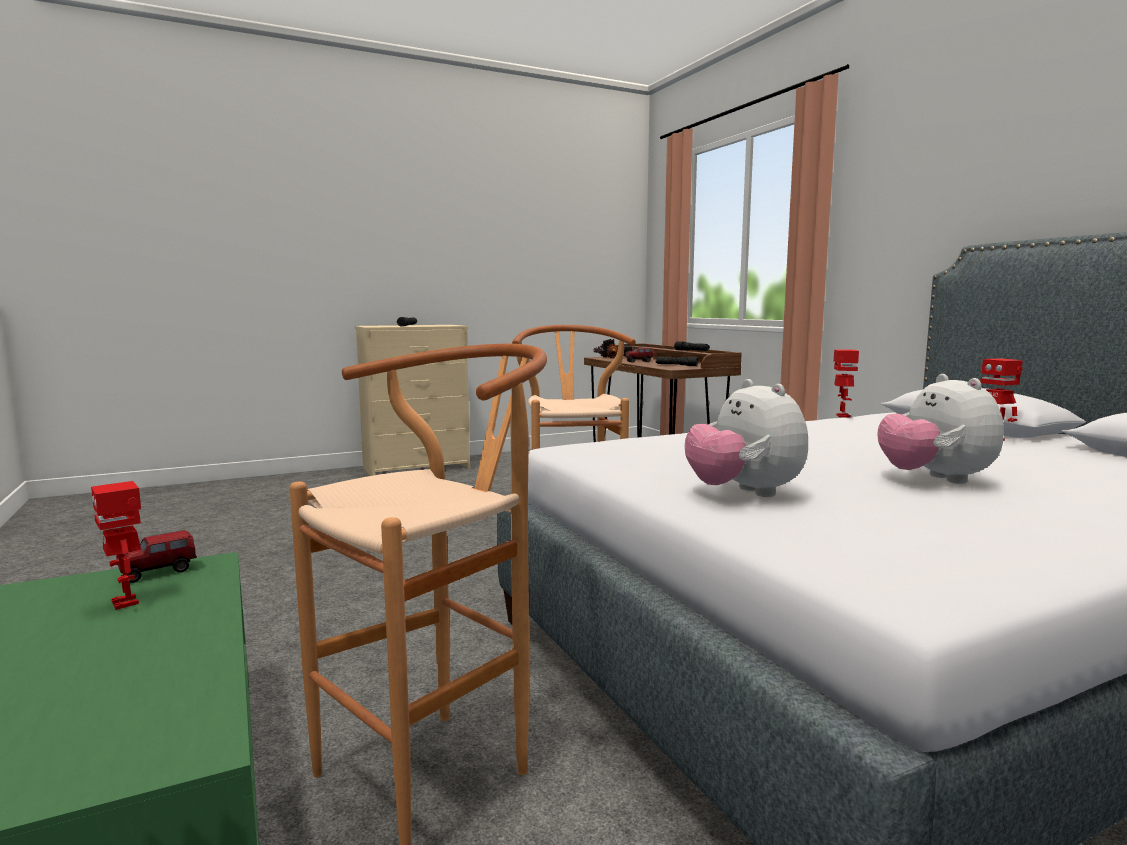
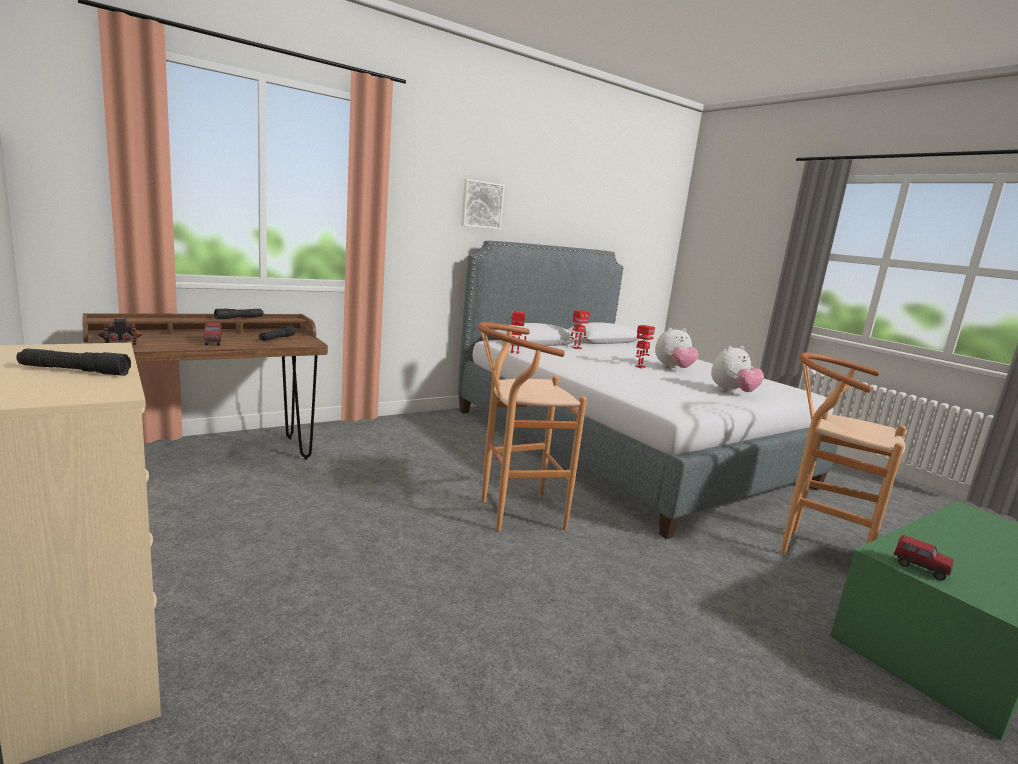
camera: 100 degrees left, 5 degrees up
(127, 602) = (954, 564): toy robot -> toy robot (640, 367)
(983, 187) = (481, 204): none -> picture

